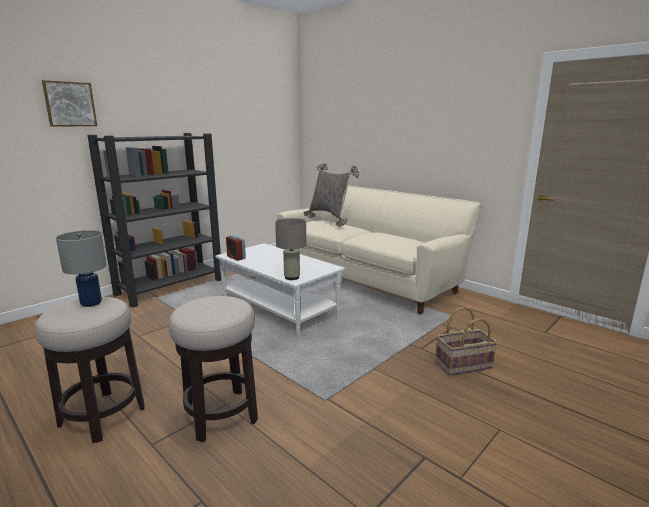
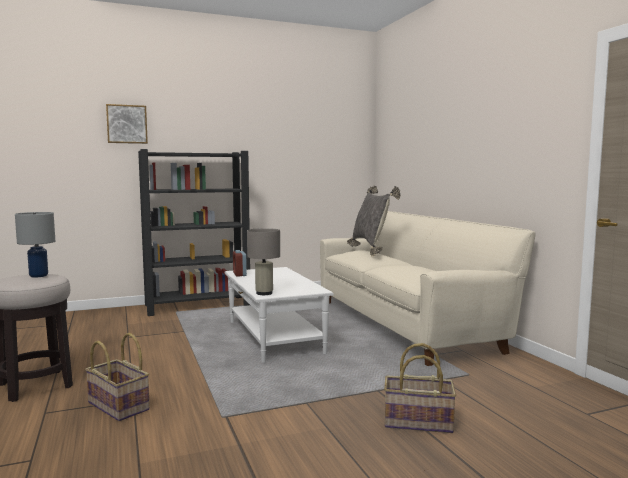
camera: 25 degrees right, 10 degrees down
(221, 414) = (119, 406): stool -> basket

